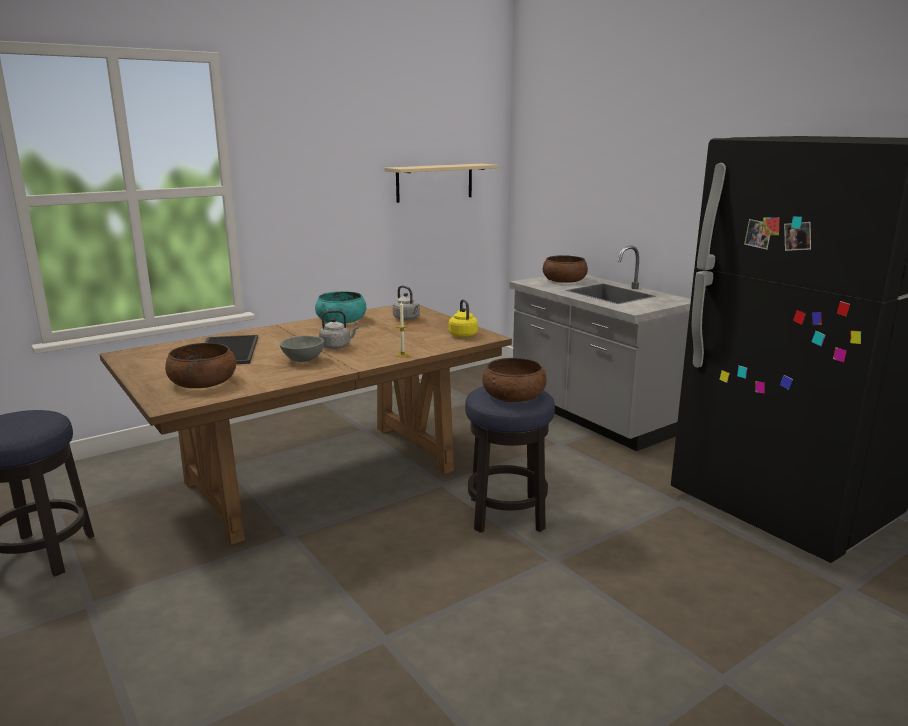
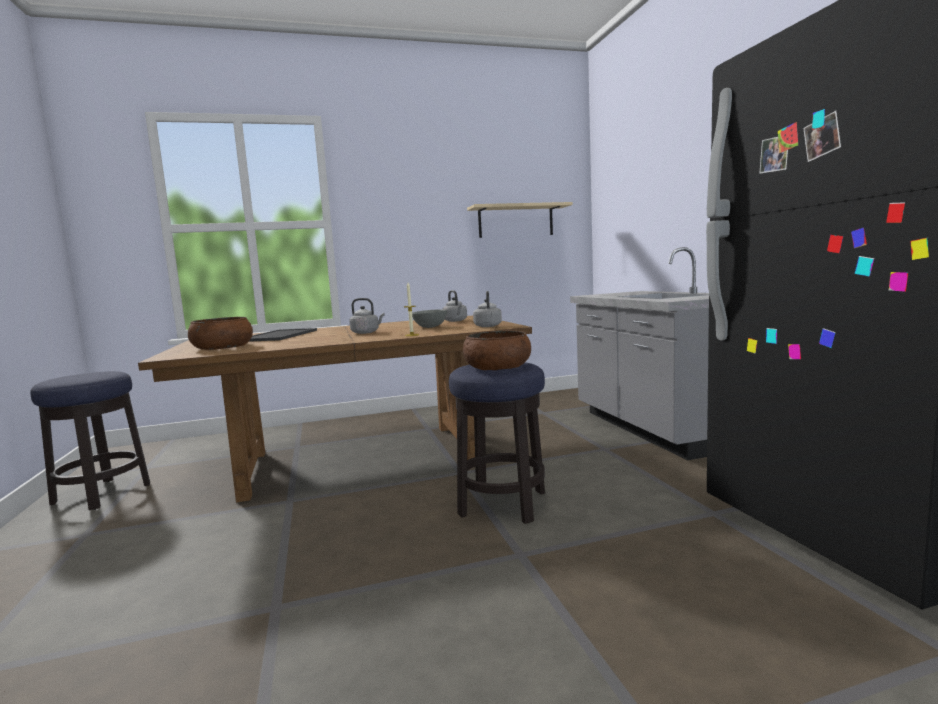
camera: 20 degrees right, 10 degrees down
(303, 360) = (323, 338): grey bowl -> grey bowl (430, 327)
(341, 320) = (399, 323): turquoise bowl -> none
(462, 335) = (487, 326): yellow kettle -> grey kettle
(564, 280) = (625, 293): brown bowl -> none

